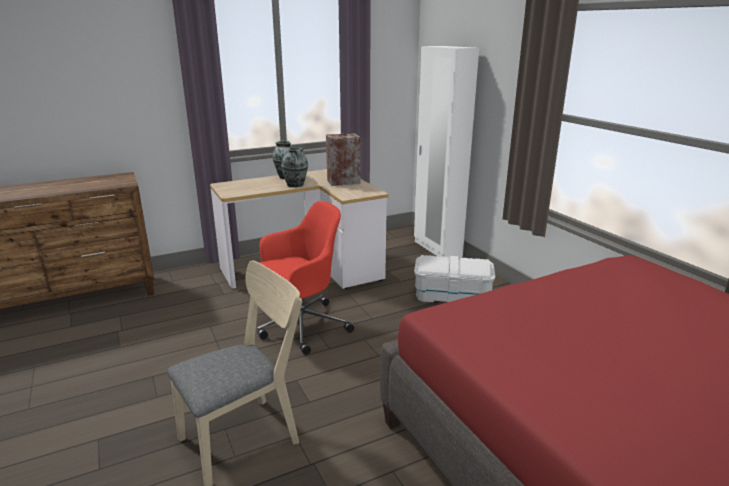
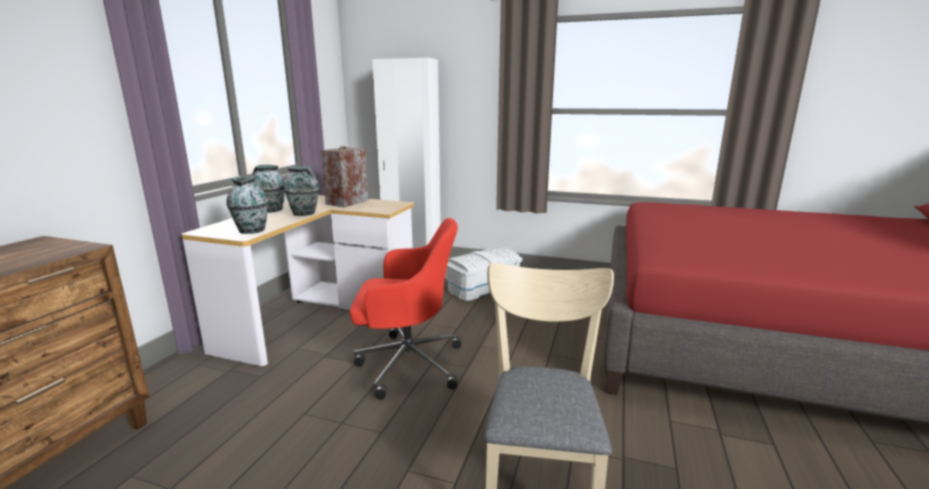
camera: 45 degrees left, 5 degrees down
(241, 191) = (252, 230): none -> vase
(300, 326) = (407, 363): red office chair -> red office chair turned 75 degrees clockwise

